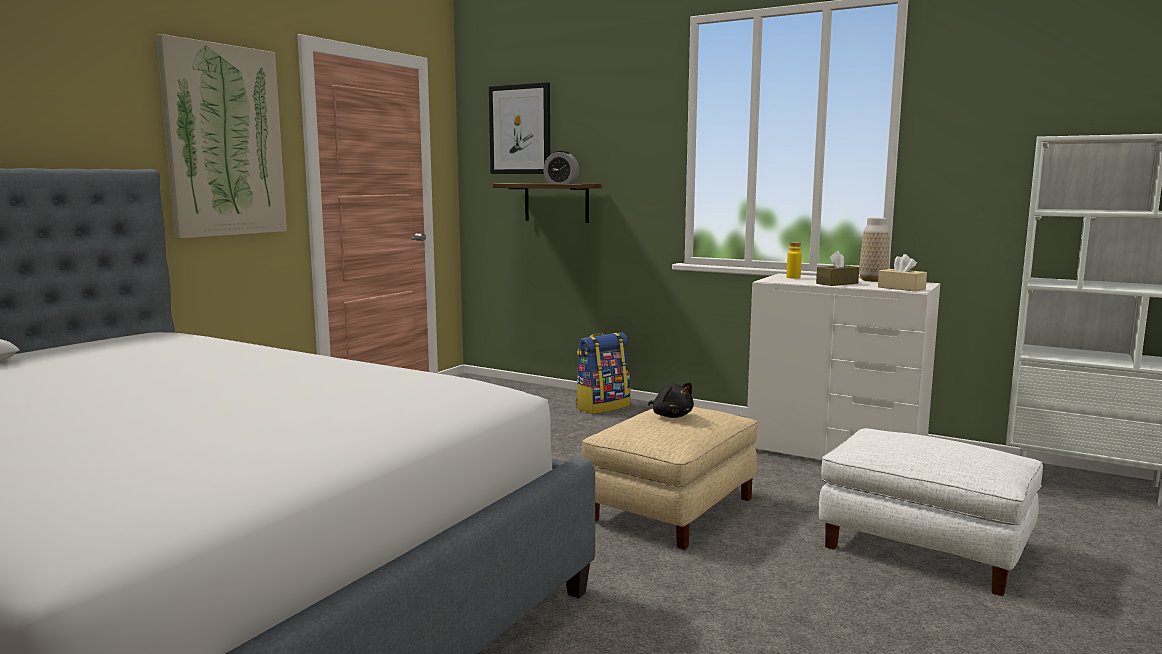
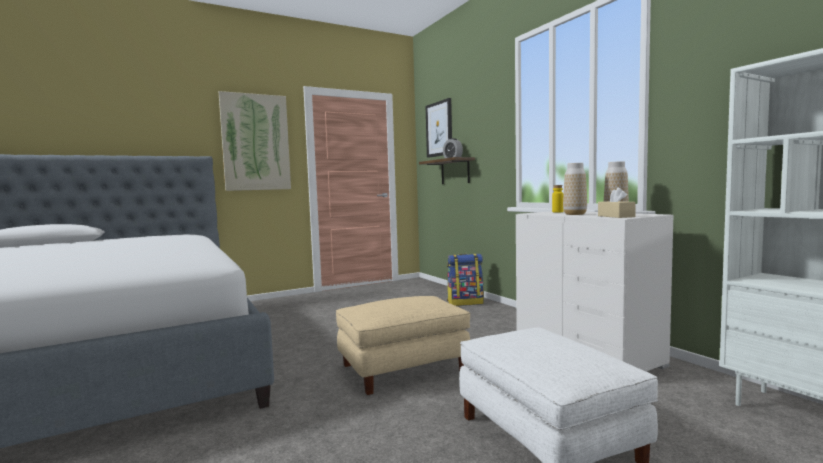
camera: 30 degrees right, 5 degrees down
(671, 416) = (400, 300): black plush toy -> none
(837, 283) = (575, 214): brown tissue box -> vase

